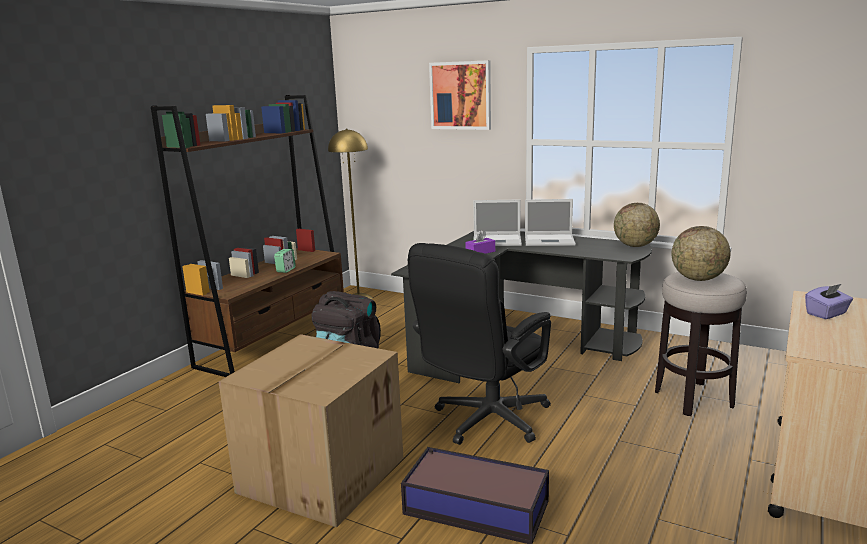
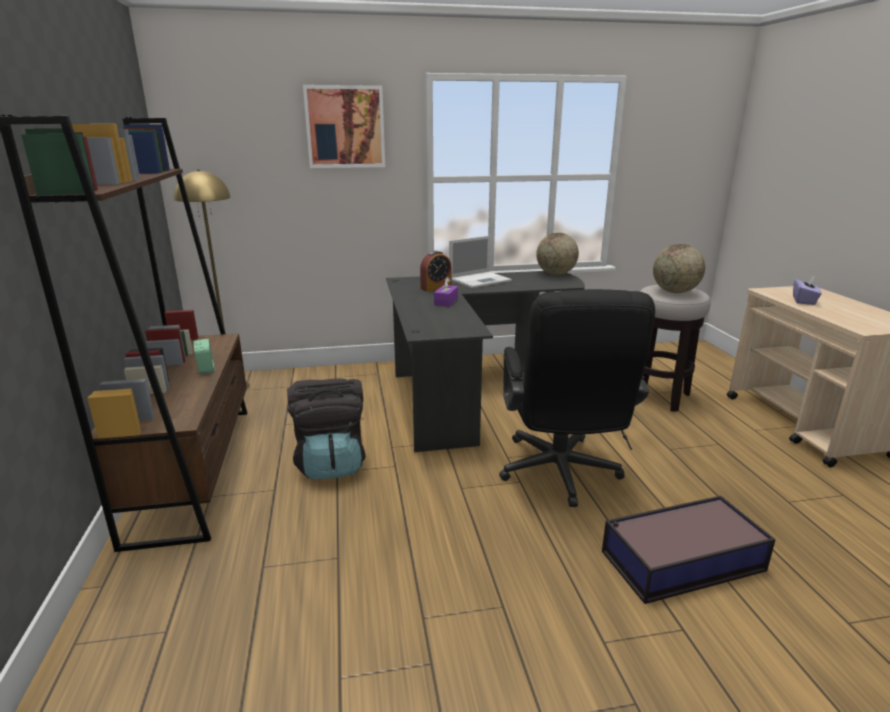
camera: 40 degrees left, 5 degrees up
(321, 473) = (506, 605): cardboard box -> none
(498, 241) = (436, 288): laptop -> alarm clock

